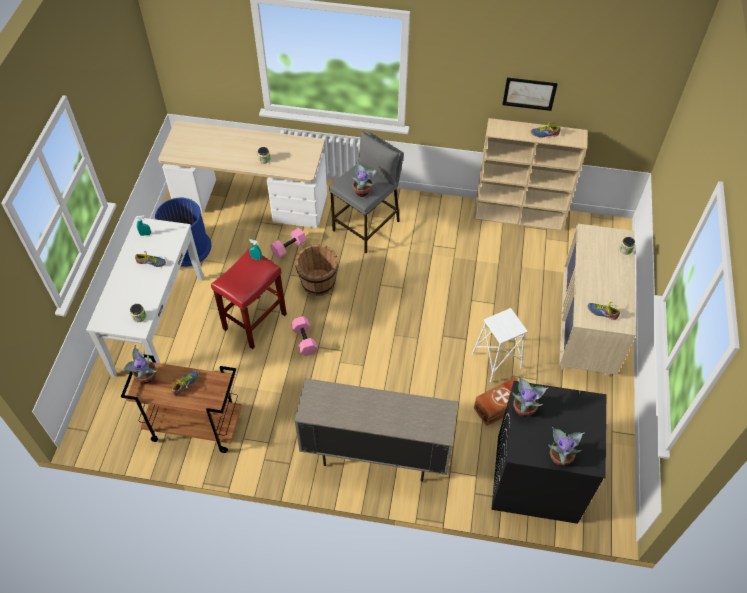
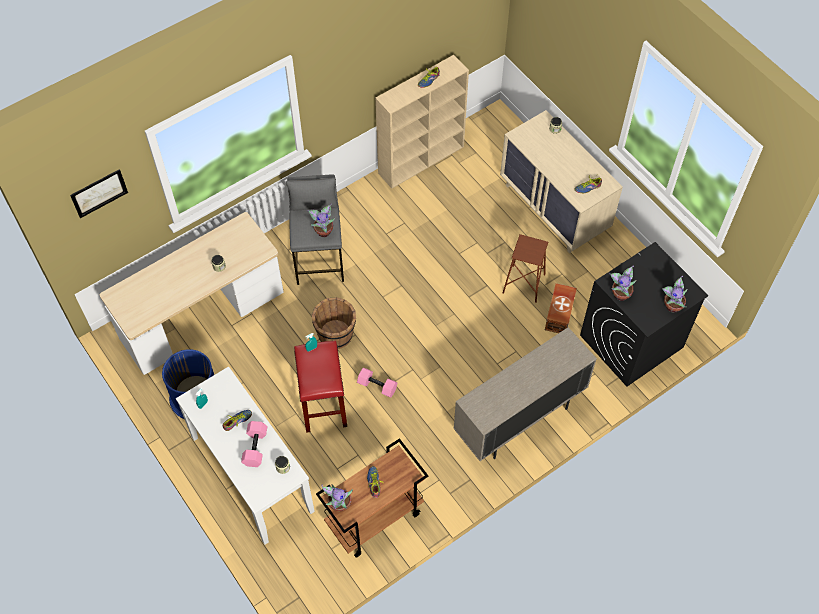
camera: 45 degrees left, 5 degrees up
(289, 247) = (279, 326): pink dumbbell -> pink dumbbell (254, 447)
(496, 361) = (523, 284): white stool -> brown stool
(529, 93) = (401, 56): picture -> picture (99, 193)

